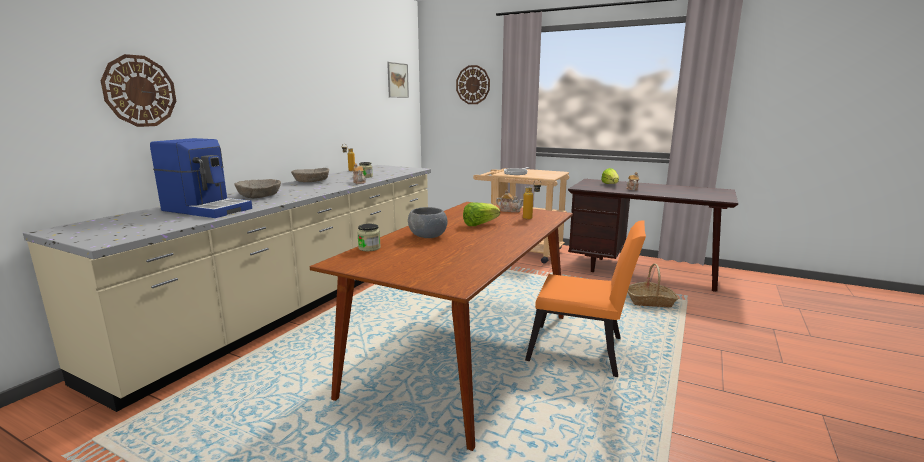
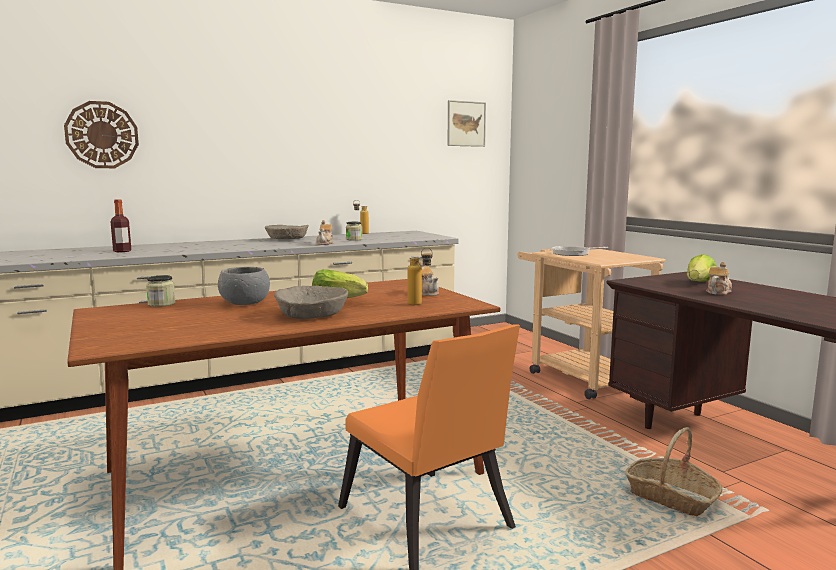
camera: 35 degrees right, 5 degrees down
(207, 209) = (122, 251): coffee machine -> bottle
(259, 195) = (198, 246): beige bowl -> beige bowl (312, 314)
(473, 85) = (564, 126): wall clock -> none

